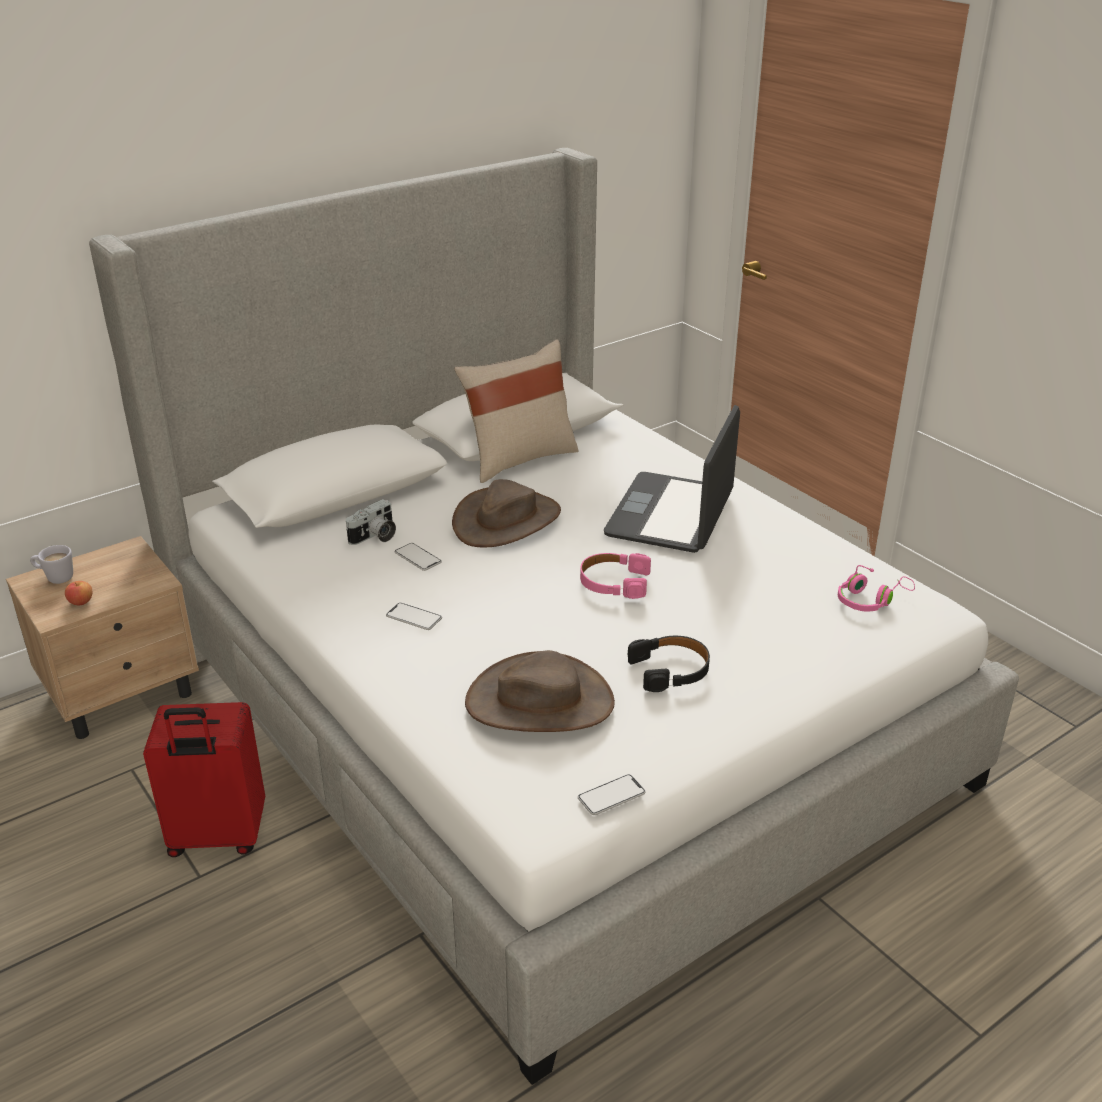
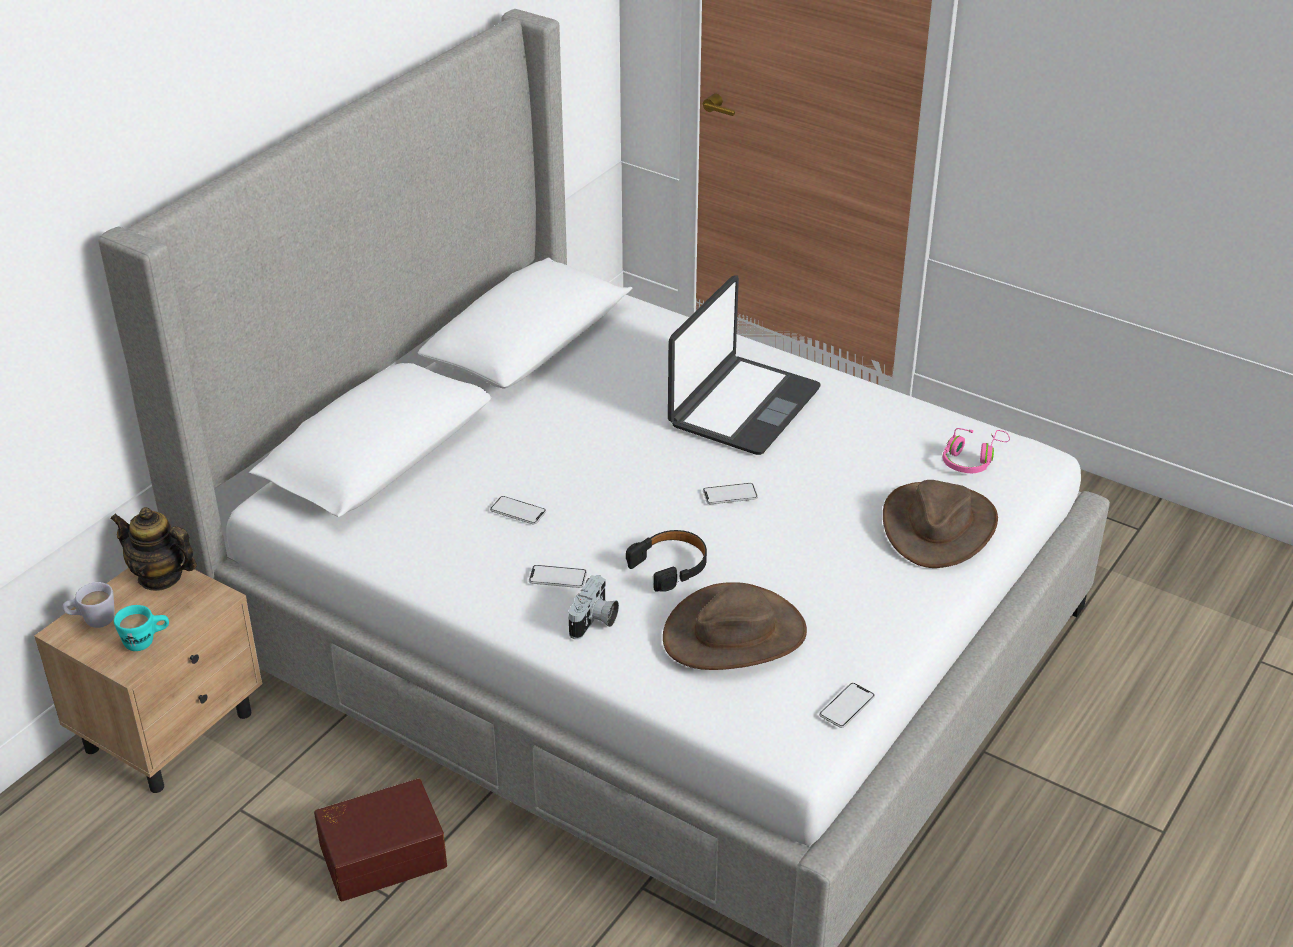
camera: 20 degrees left, 5 degrees up
(81, 602) = (146, 641): apple -> turquoise mug
(128, 556) = (160, 576): none -> teapot
(217, 837) = (382, 853): red suitcase -> brown storage box
(375, 537) = (457, 497): camera -> camera (594, 622)
(506, 520) = (582, 448): brown hat -> brown hat (938, 525)
(519, 458) = (549, 372): beige pillow -> none
(614, 582) = (730, 495): pink headphones -> phone
(670, 670) = (832, 573): black headphones -> black headphones (670, 566)
(671, 515) = (742, 407): laptop -> laptop turned 150 degrees counterclockwise

